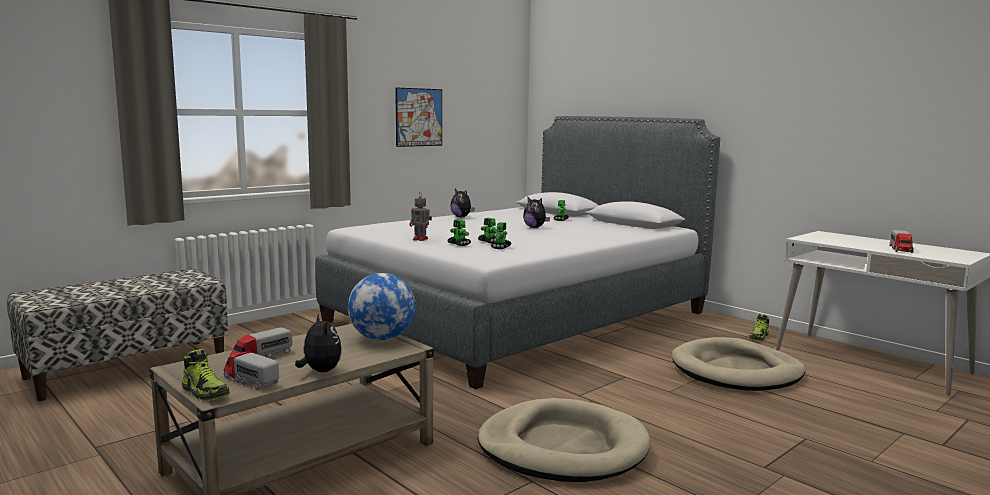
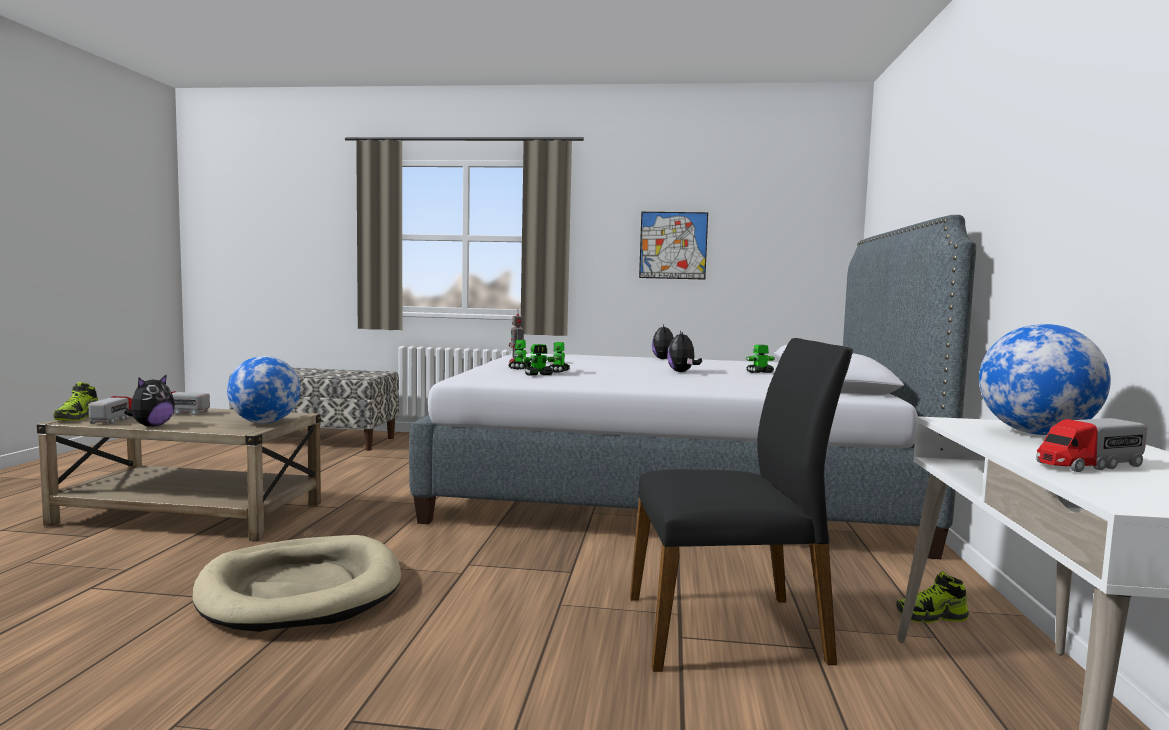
camera: 50 degrees right, 5 degrees down
(736, 371) = (727, 629): beige dog bed -> black chair
(839, 239) = (1036, 433): none -> globe

